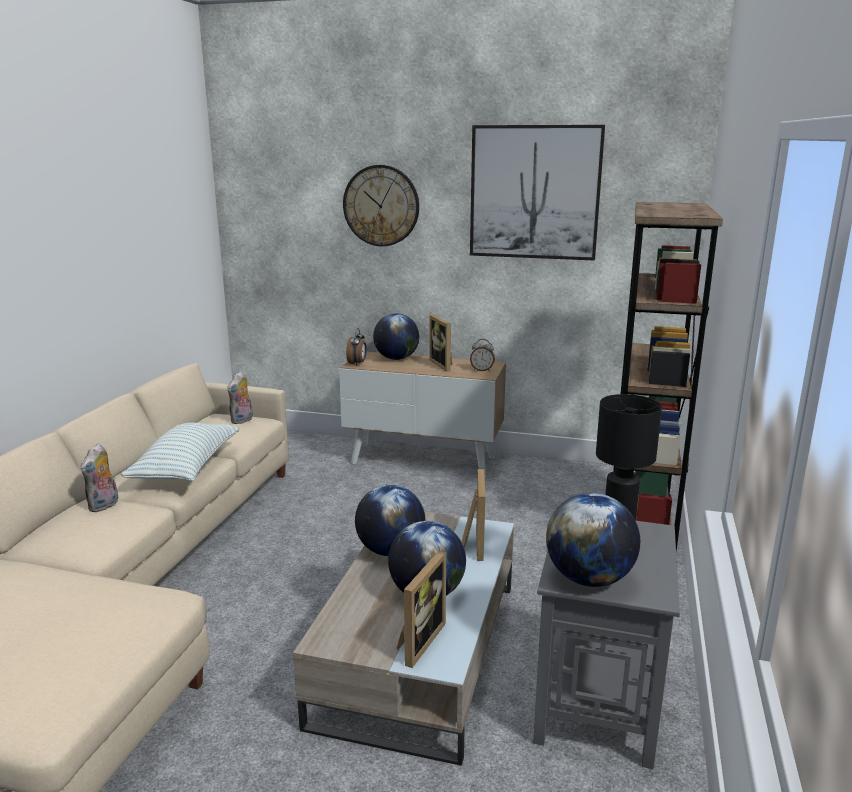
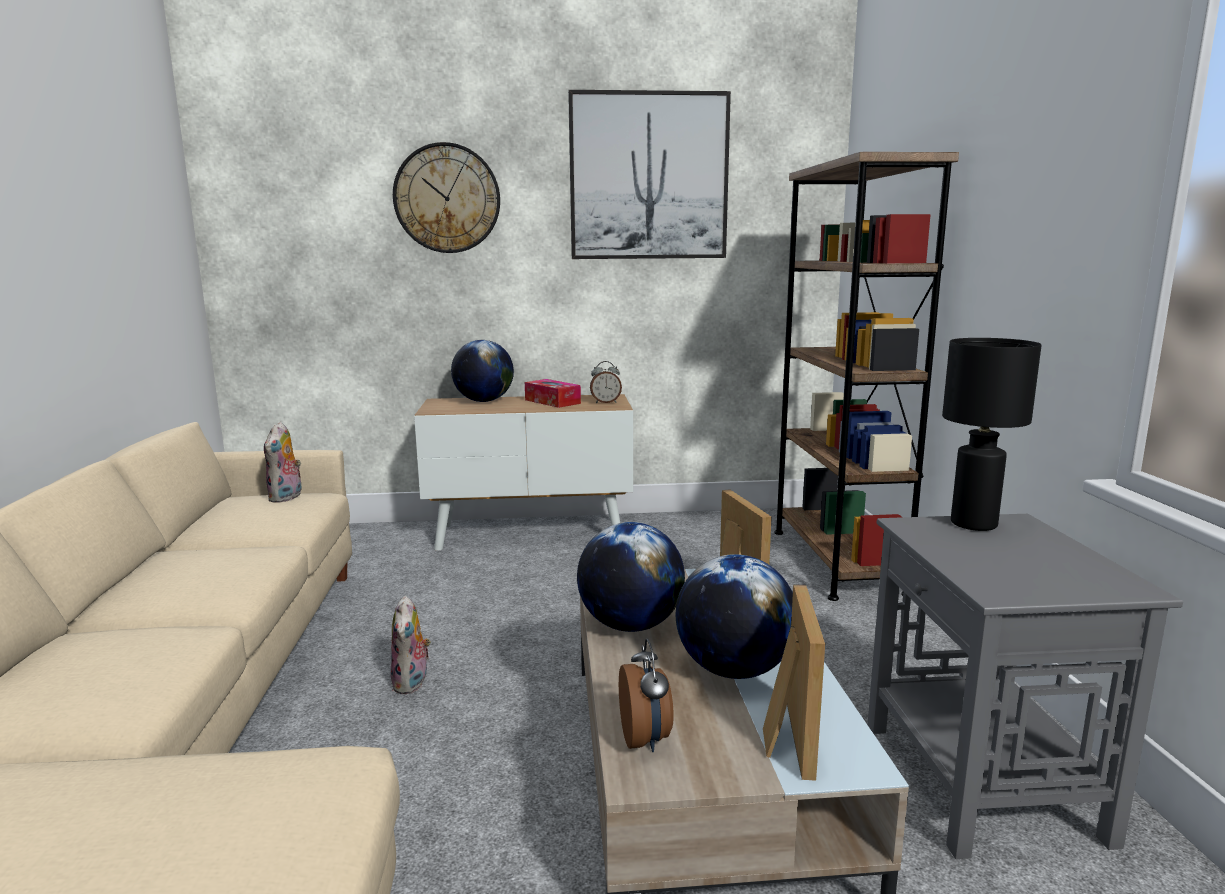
camera: 20 degrees left, 5 degrees down
(104, 506) = (107, 639): plush toy -> plush toy (412, 683)
(186, 467) = (233, 564): pillow -> none
(357, 363) = (436, 409): alarm clock -> alarm clock (646, 739)
(444, 365) = (552, 401): picture frame -> tissue box
(589, 579) = (1027, 583): globe -> none

